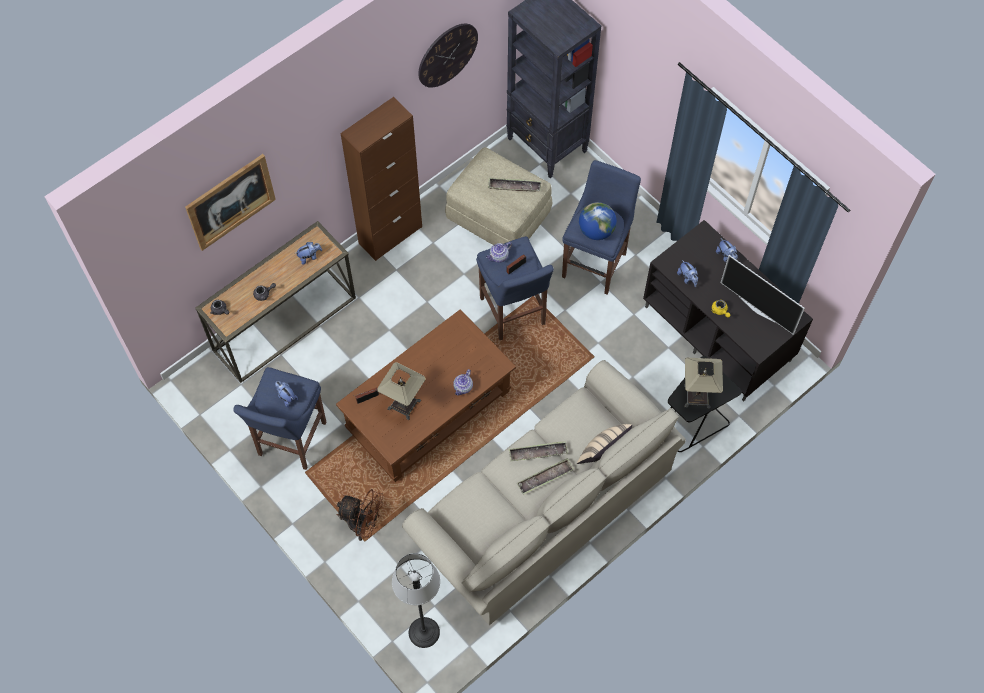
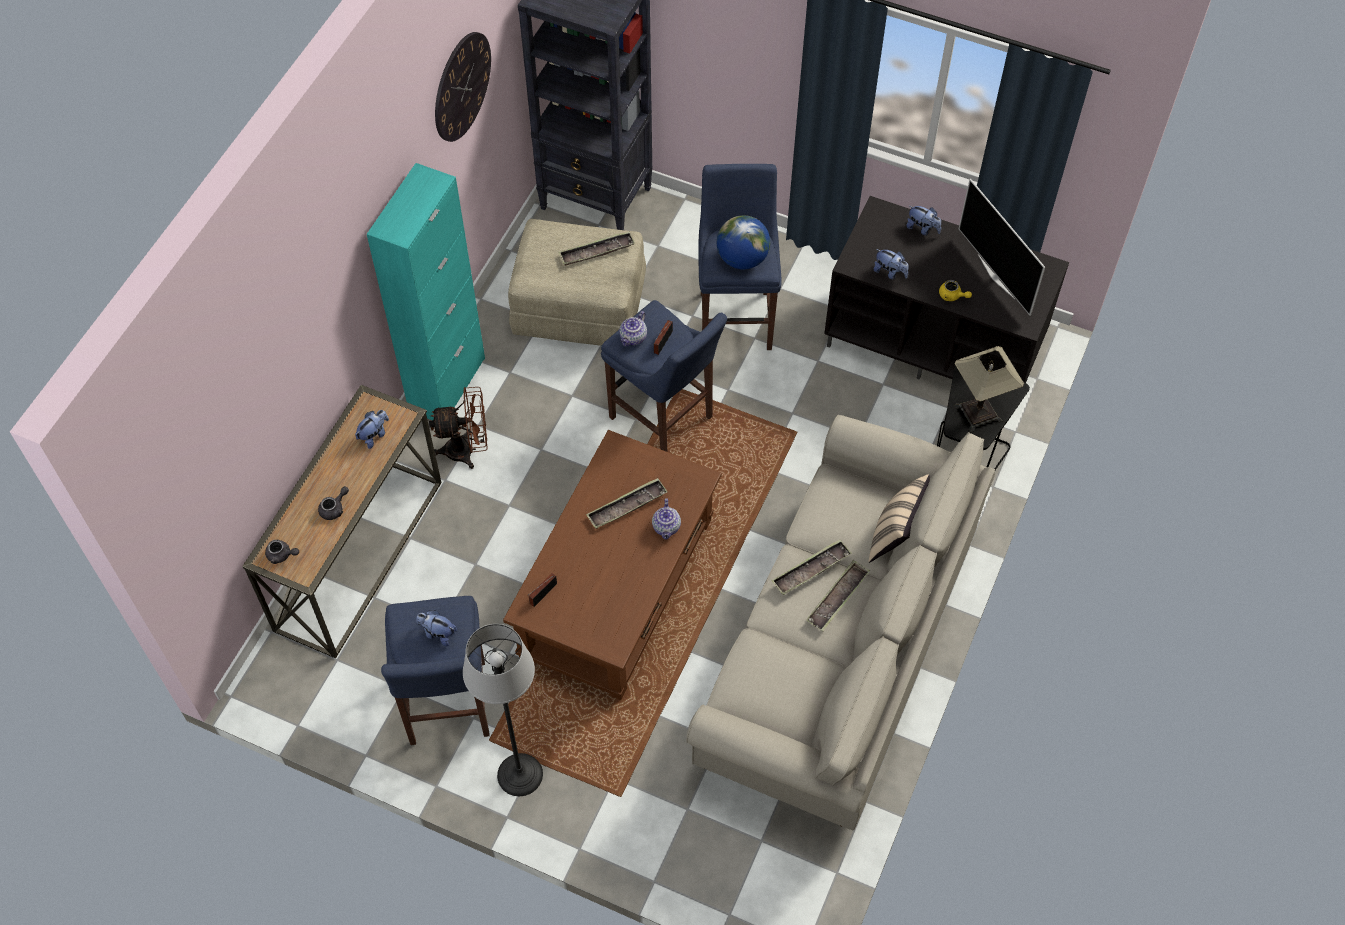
camera: 25 degrees left, 5 degrees down
(231, 202) = (256, 377): picture -> none
(363, 525) = (607, 775): brown fan -> brown fan (467, 450)
(390, 235) = (447, 384): brown cabinet -> turquoise cabinet
(404, 404) = (598, 582): table lamp -> none
(423, 632) = (766, 882): floor lamp -> floor lamp (519, 774)
(445, 364) = (627, 506): none -> tray
(757, 309) = (996, 276): television -> television turned 45 degrees clockwise

